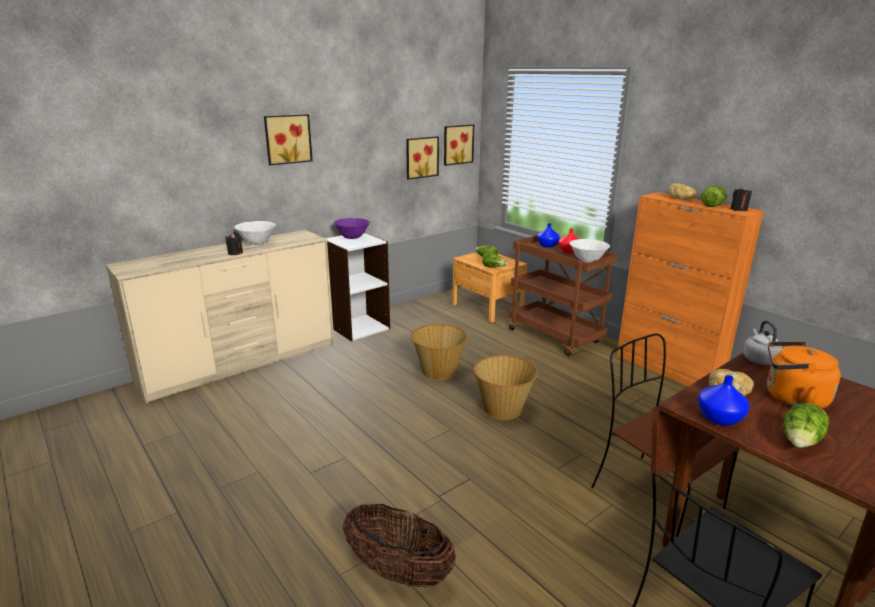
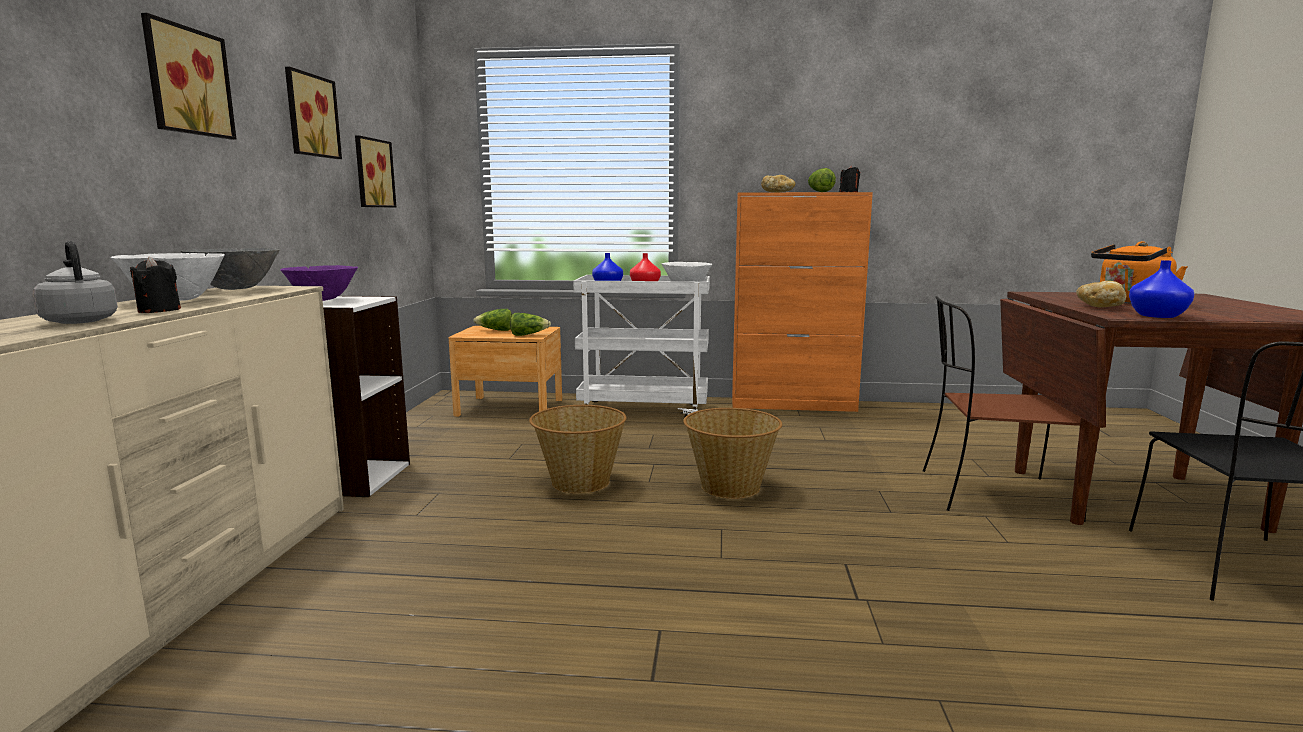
camera: 45 degrees left, 10 degrees down
(295, 235) = (235, 289): none -> grey bowl
(398, 571) = (1003, 705): basket -> none
(457, 144) = (406, 162): picture -> picture (309, 116)
(556, 337) = (645, 411): brown cart -> white cart
(758, 359) = (1038, 294): grey kettle -> grey kettle (79, 321)
(800, 442) = (1222, 313): lettuce -> none

